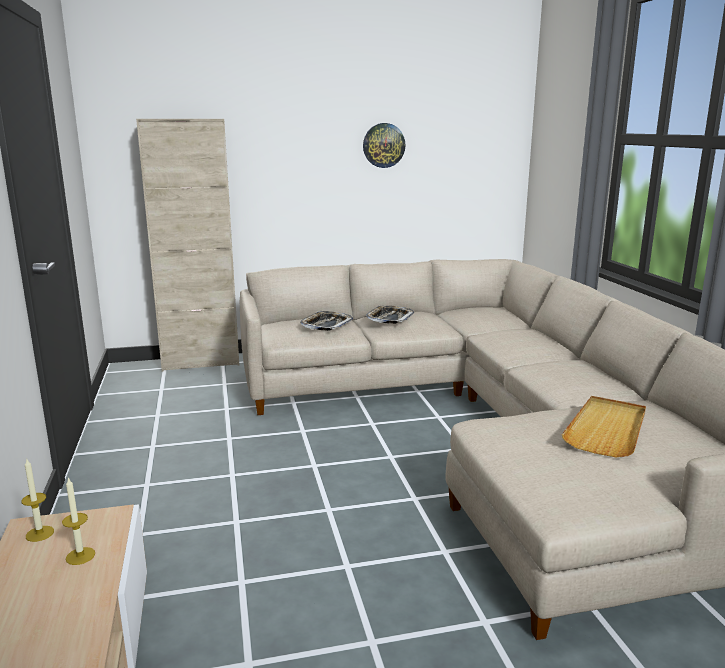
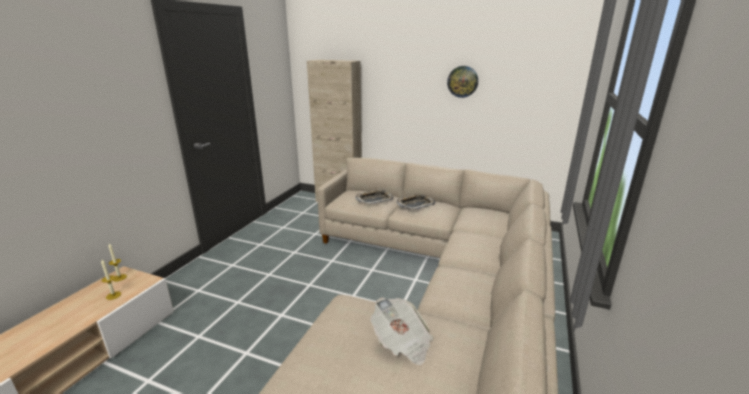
camera: 35 degrees right, 5 degrees up
(607, 429) = (402, 343): beige tray -> newspaper

